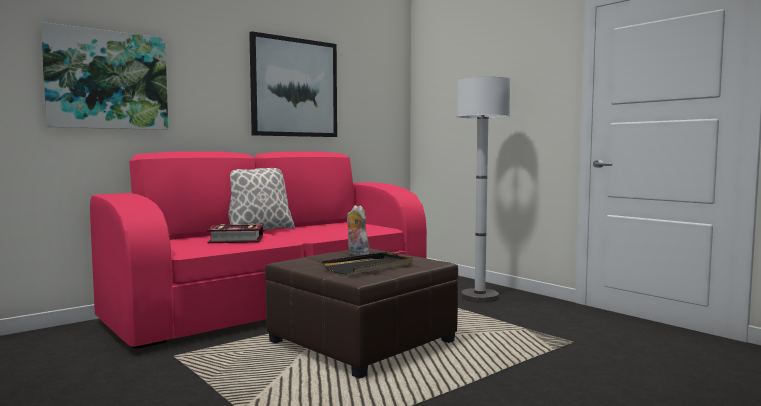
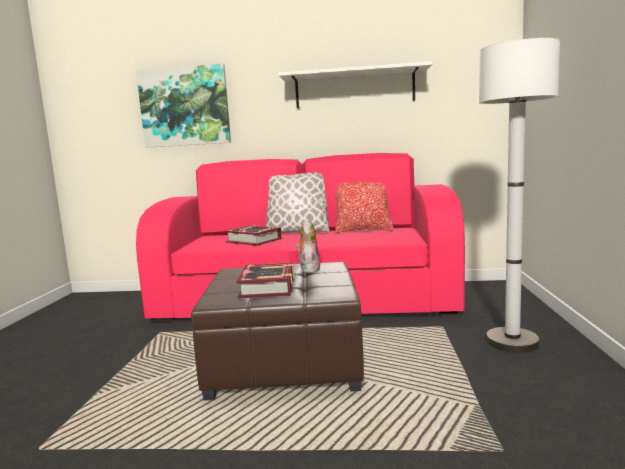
camera: 45 degrees right, 5 degrees up
(294, 87) = (354, 88): picture -> white shelf
(320, 226) = (363, 231): none -> pillow
(369, 266) = (268, 287): black tray -> book

